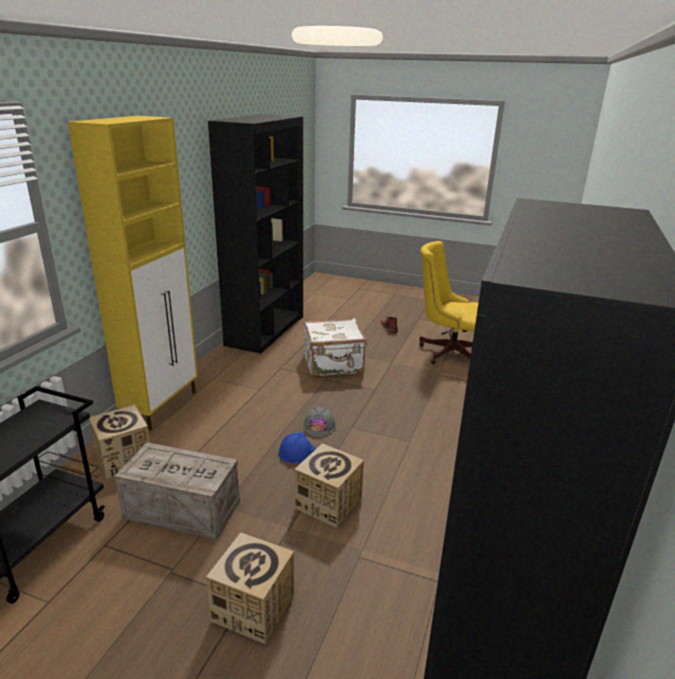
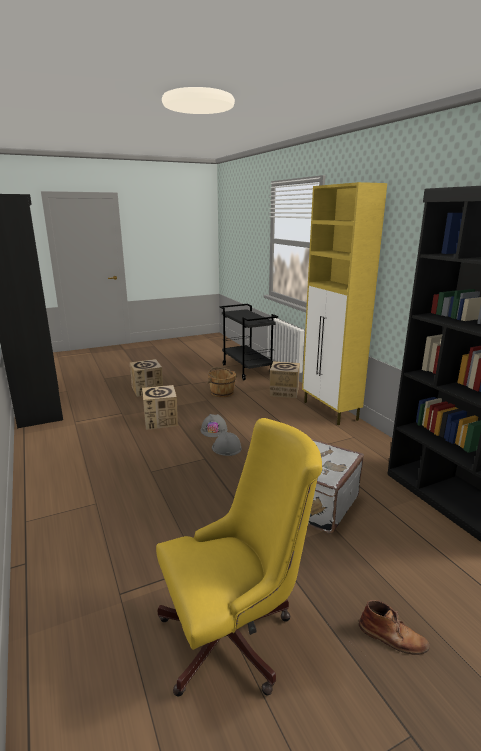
camera: 135 degrees right, 5 degrees down
(180, 510) = (222, 392): crate -> brown bucket
(297, 452) = (214, 430): blue hard hat -> grey hard hat

